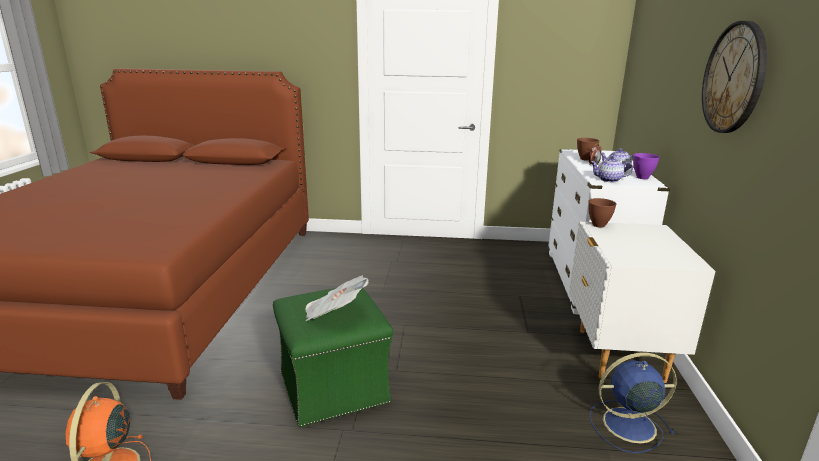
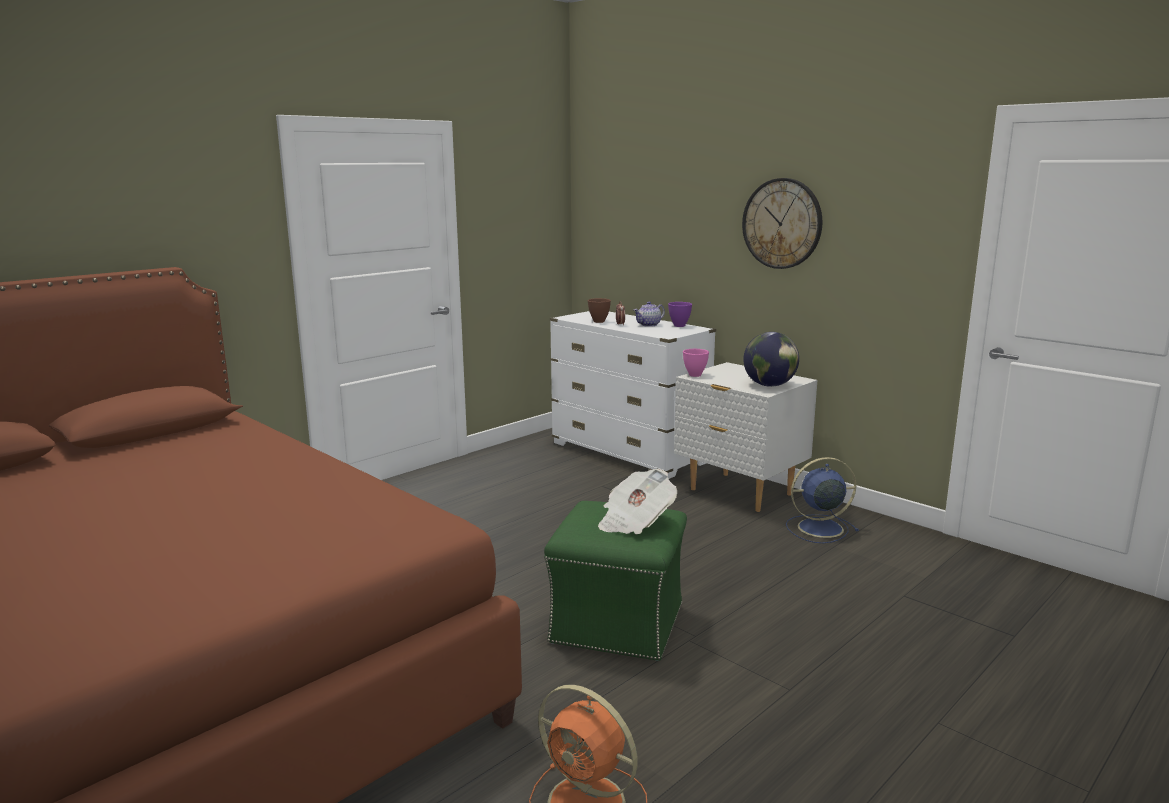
camera: 50 degrees left, 5 degrees down
(598, 225) = (694, 375): brown bowl -> pink bowl
(608, 180) = (667, 333): teapot -> none
(626, 425) = (818, 528): blue fan -> blue fan turned 45 degrees clockwise
(641, 257) = (769, 385): none -> globe

